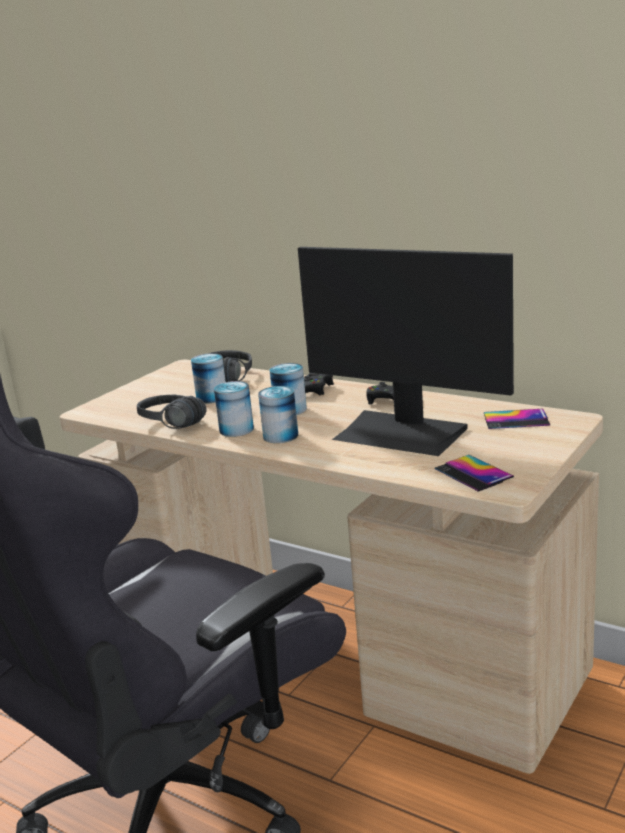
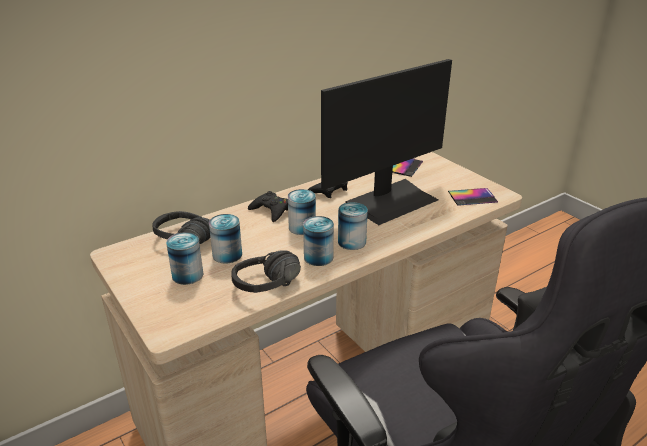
camera: 70 degrees left, 10 degrees up
(168, 394) = (187, 275): none -> can

